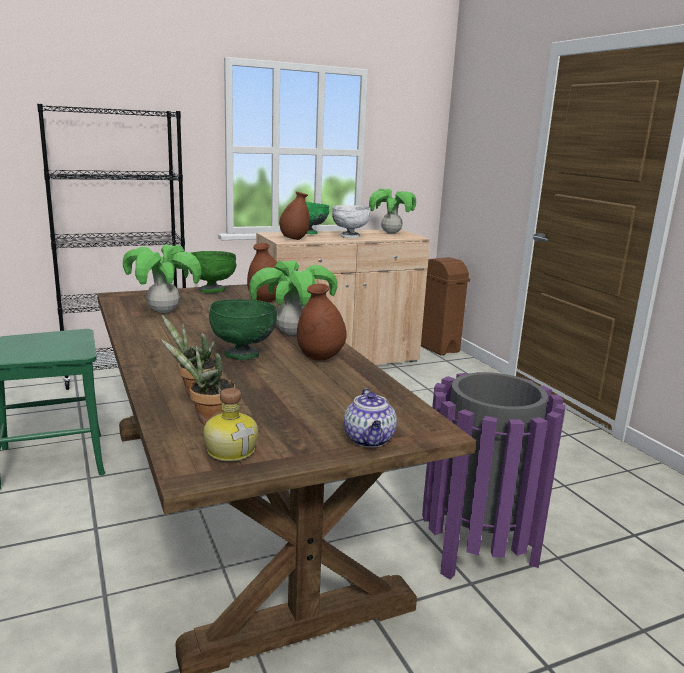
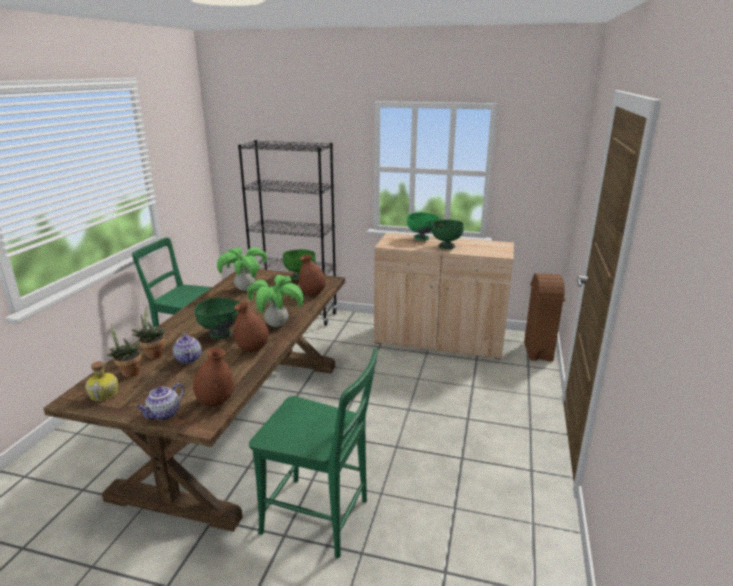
camera: 40 degrees right, 5 degrees up
(262, 385) = (189, 359): none -> teapot
(294, 239) = (397, 243): brown vase -> brown vase (216, 402)
(349, 236) = (446, 246): white bowl -> green bowl
(391, 233) = (493, 247): potted plant -> none
(478, 549) = (320, 518): purple trash can -> green chair

